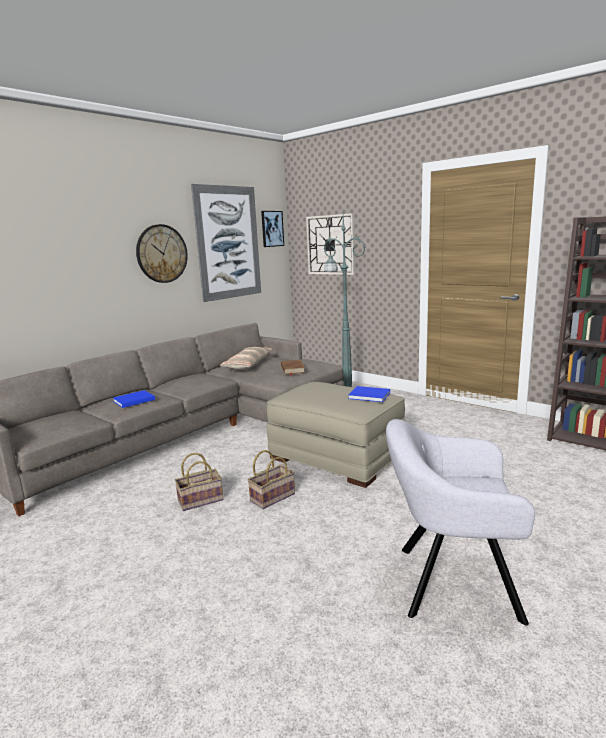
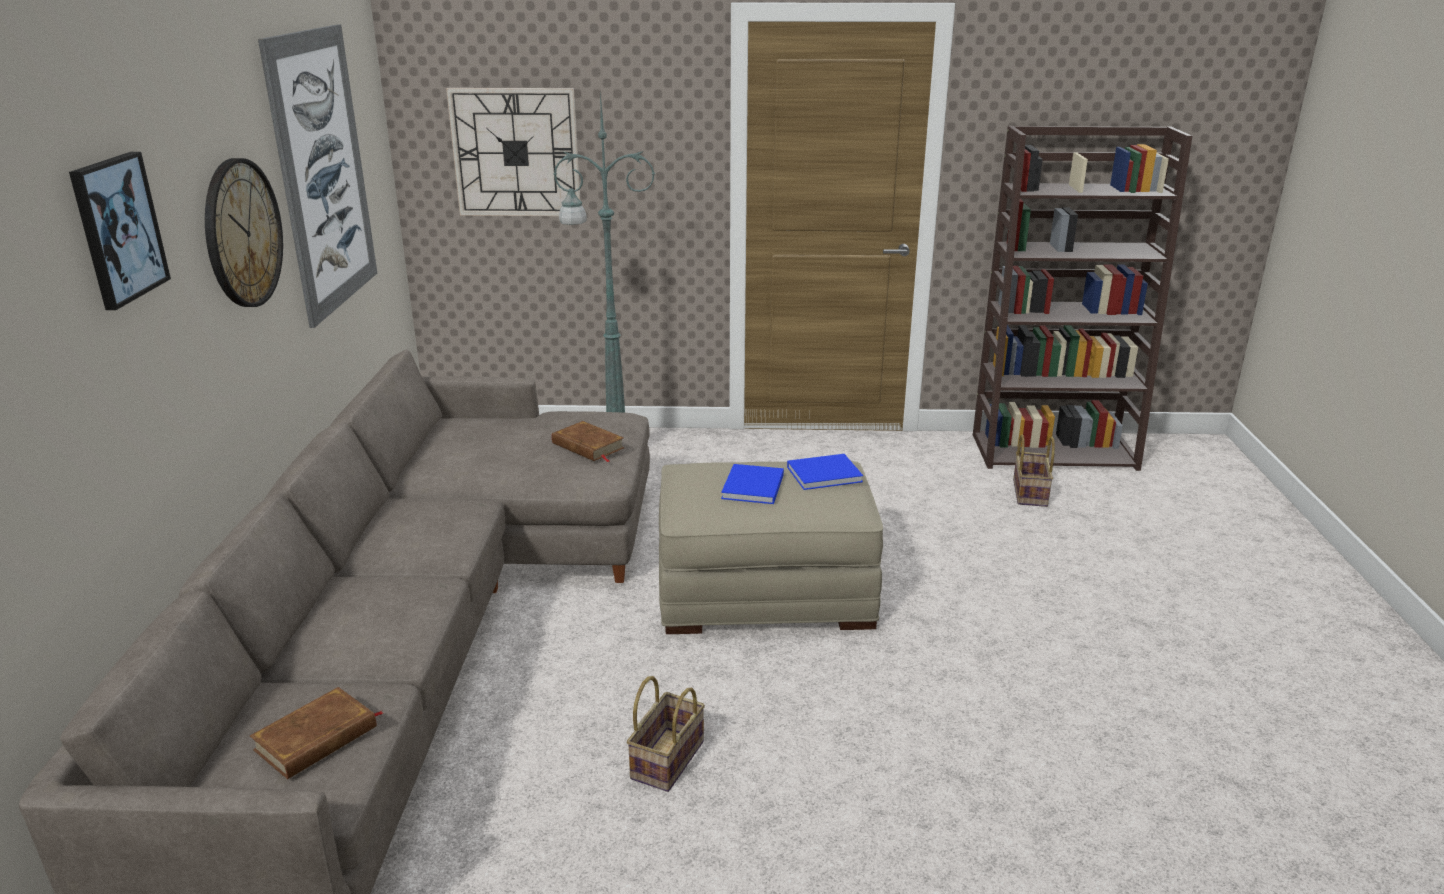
camera: 40 degrees left, 10 degrees up
(54, 425) = (317, 738): none -> brown book
(133, 400) = (385, 616): blue book -> blue book (752, 487)
(248, 365) = (470, 454): pillow -> none
(272, 228) = (370, 118): picture -> picture (118, 229)
(273, 496) = (771, 700): basket -> basket (1028, 492)
(451, 582) = (1124, 716): grey armchair -> none

